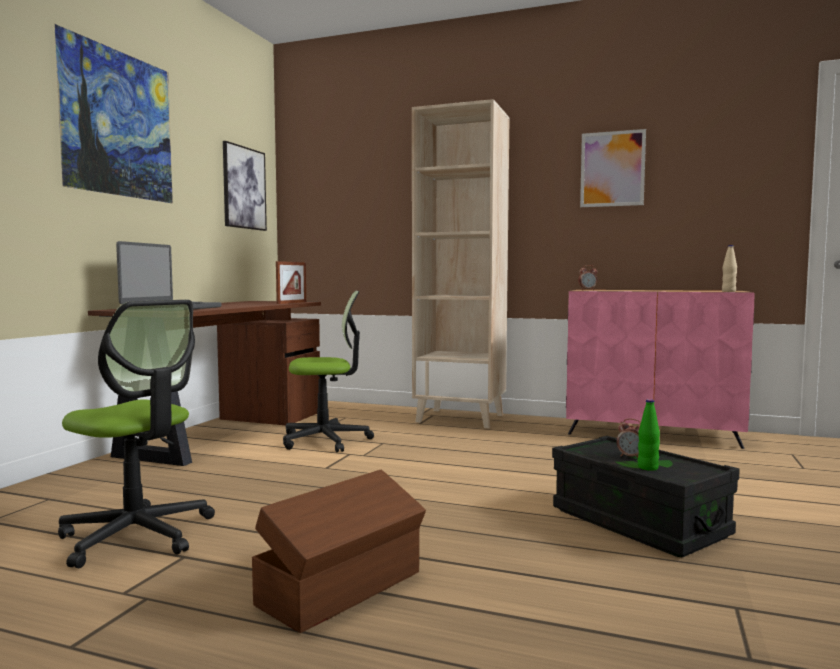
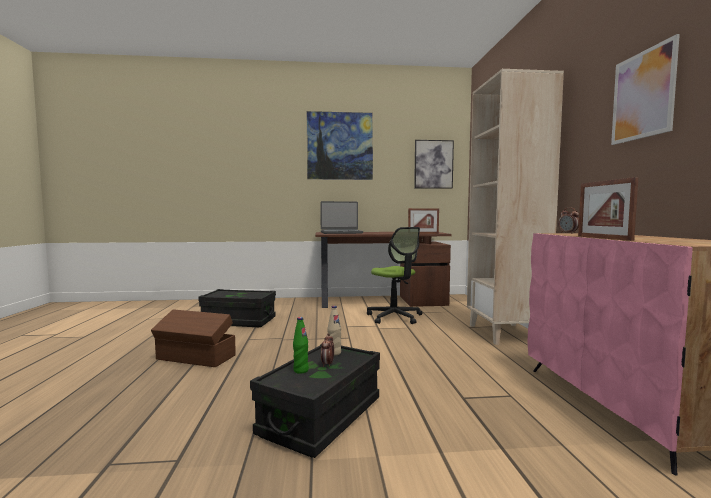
camera: 65 degrees right, 0 degrees up
(137, 535) = (239, 321): office chair -> black storage box
(666, 291) = (603, 238): none -> picture frame
(728, 291) = (673, 243): beige bottle -> beige bottle (334, 353)

